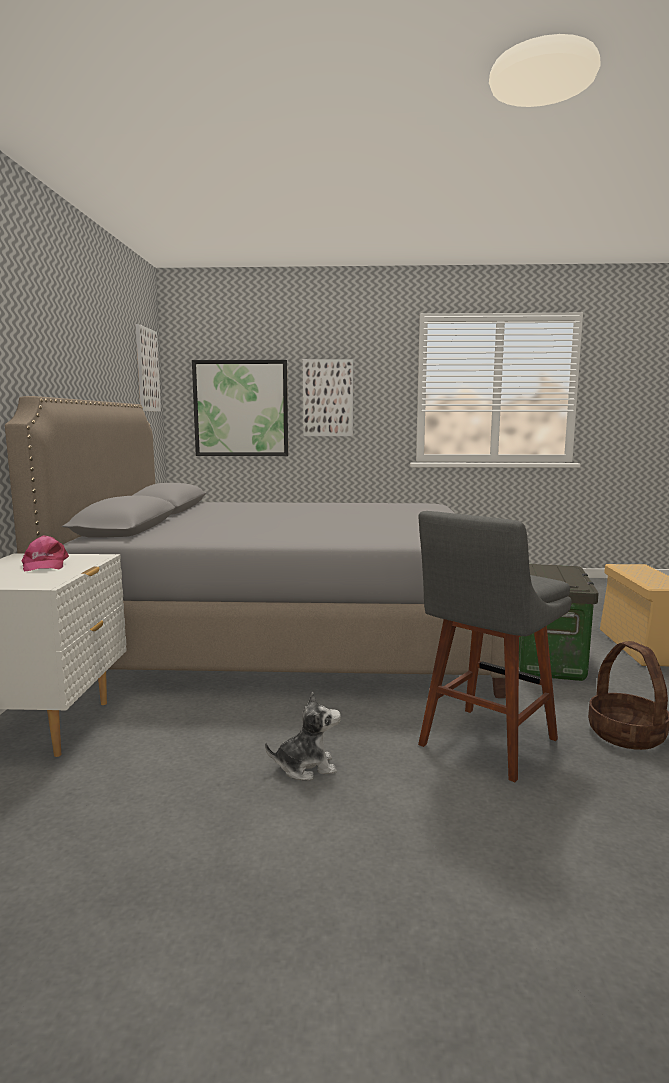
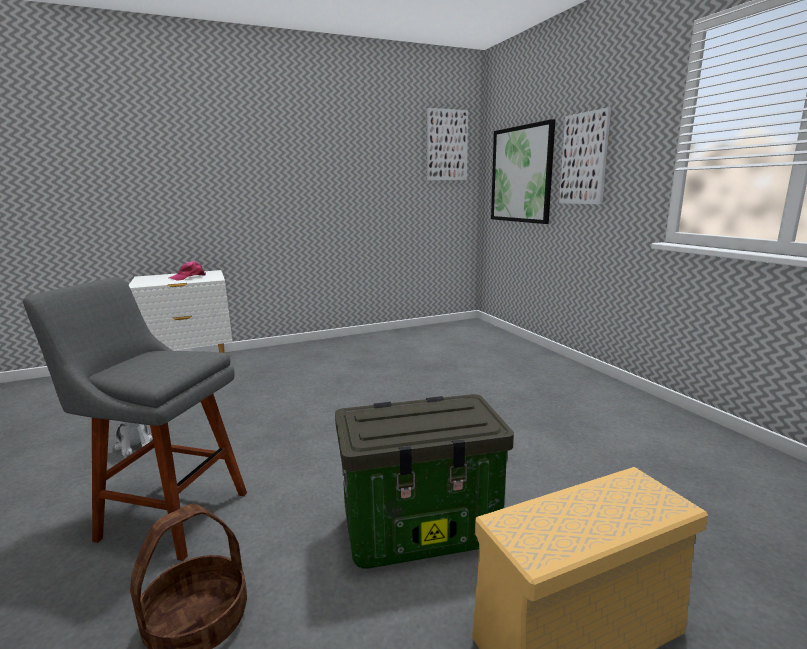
camera: 65 degrees right, 5 degrees up
(287, 637) = (373, 383): grey bed -> none

